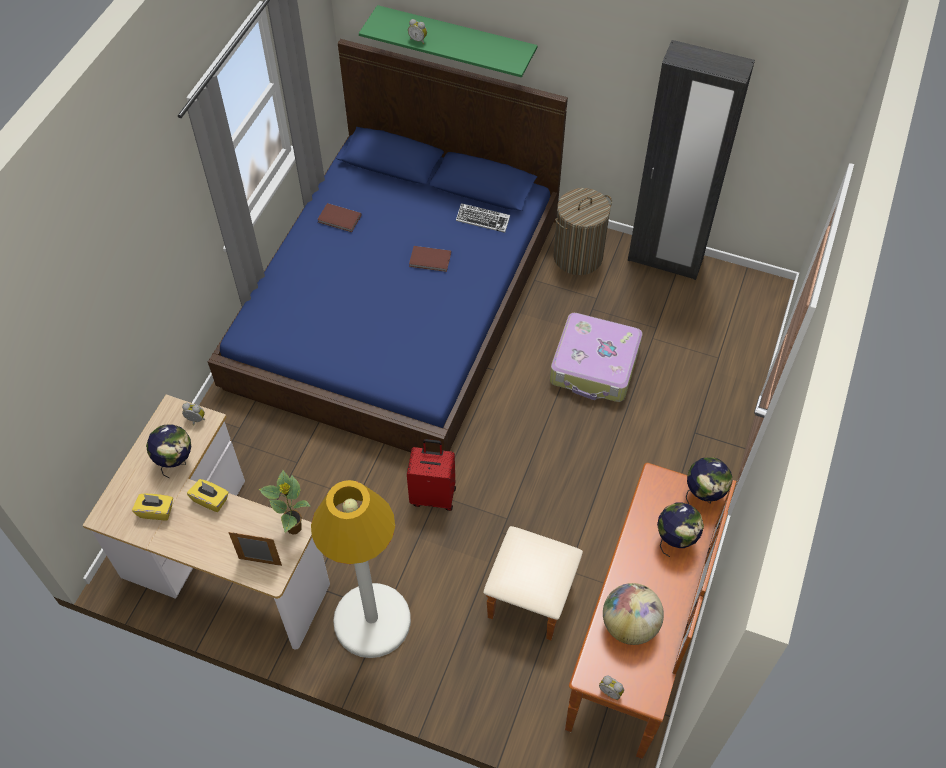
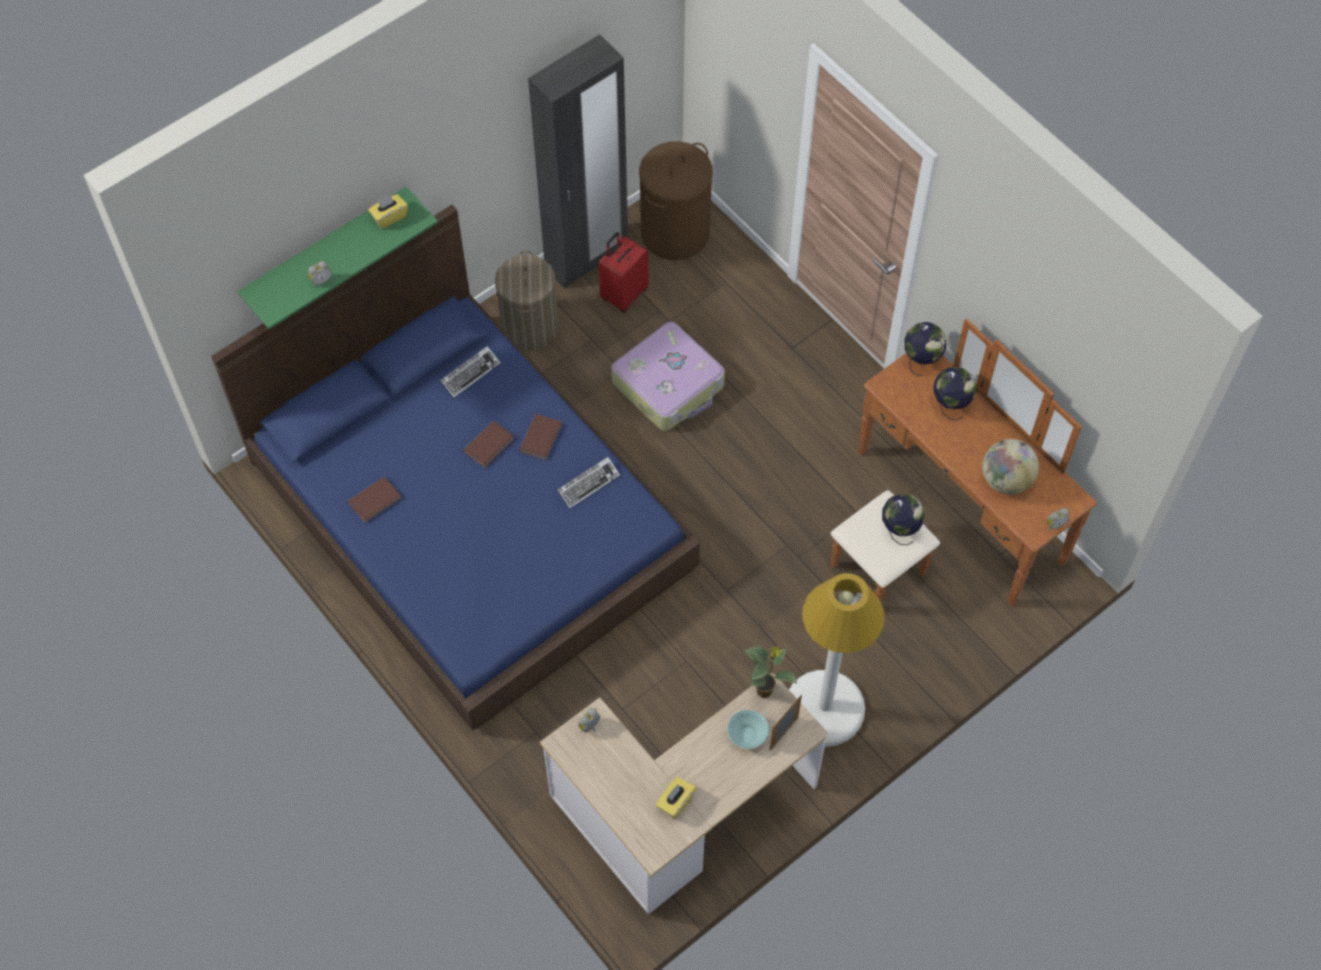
camera: 60 degrees left, 5 degrees up
(176, 462) = (629, 763): globe -> globe (899, 530)
(211, 500) = (692, 749): yellow tissue box -> yellow tissue box (389, 217)
(245, 534) = (747, 734): none -> turquoise bowl
(433, 495) = (725, 594): red suitcase -> red suitcase (623, 294)
(438, 335) = (588, 484): none -> keyboard
(459, 287) = (542, 437): none -> brown book
(734, 303) = (675, 233): none -> brown laundry basket

